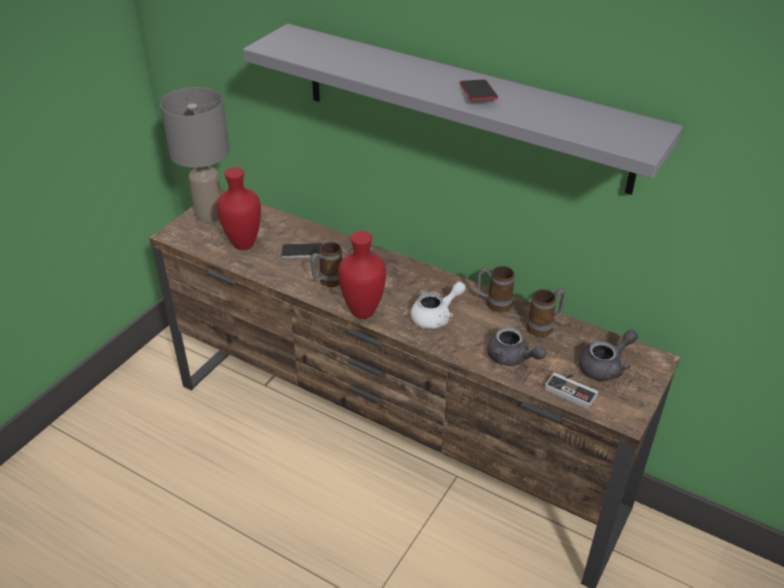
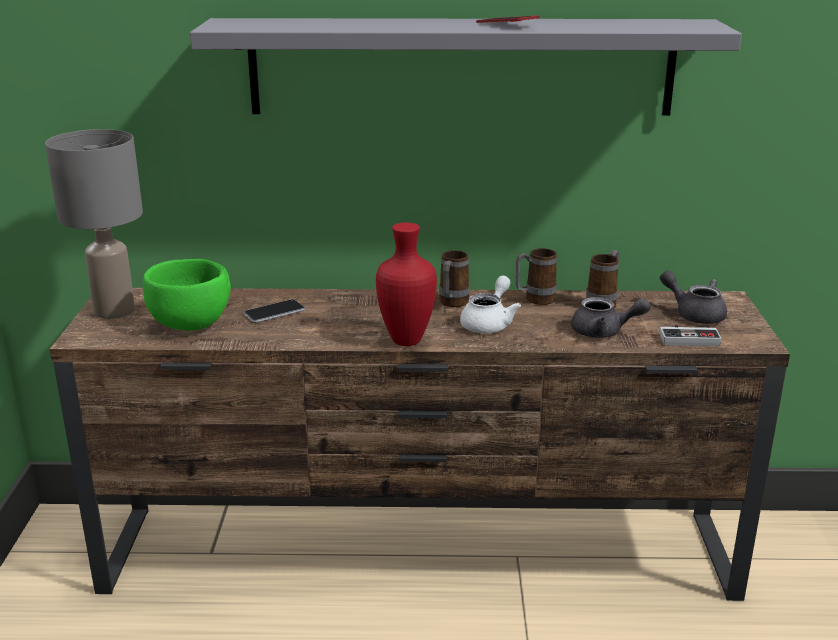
camera: 30 degrees left, 15 degrees down
(242, 245) = (191, 325): red vase -> green bowl
(327, 282) = (335, 328): mug -> mug (451, 304)
(605, 367) = (694, 314): grey teapot -> grey teapot turned 75 degrees counterclockwise

